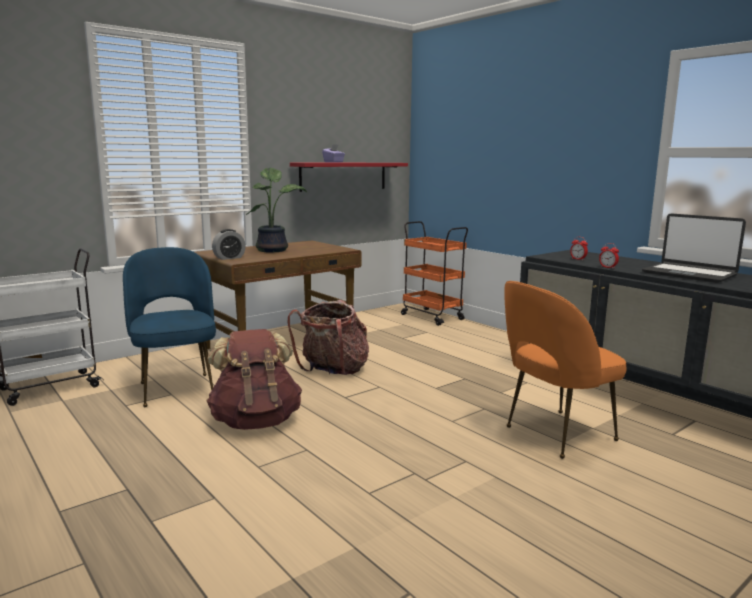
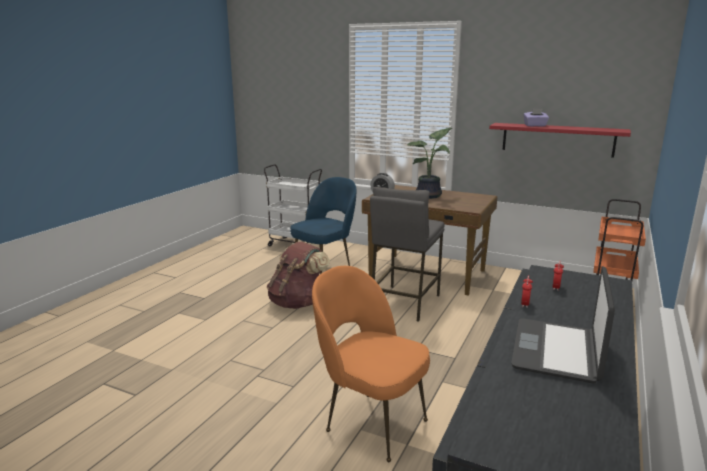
camera: 65 degrees right, 5 degrees up
(333, 371) = (404, 303): backpack -> grey stool

